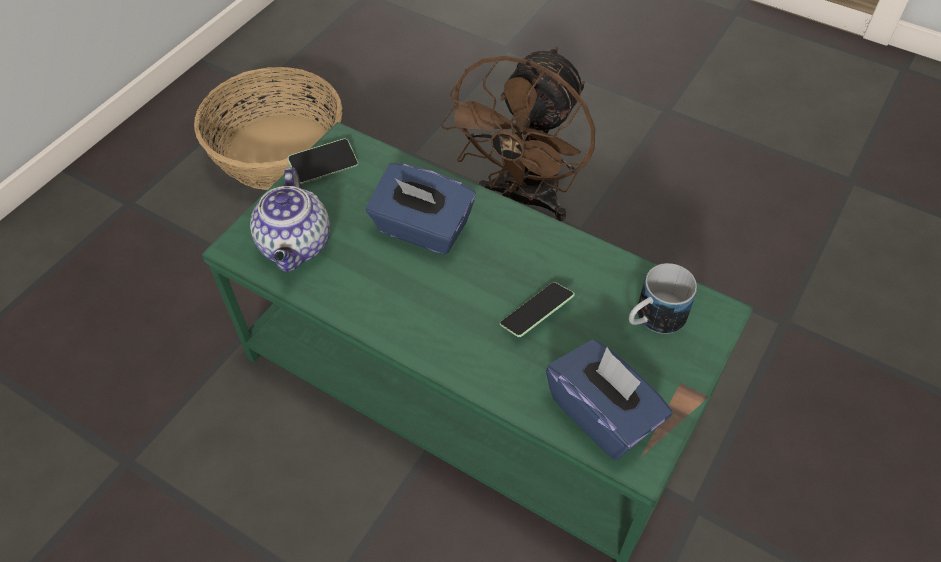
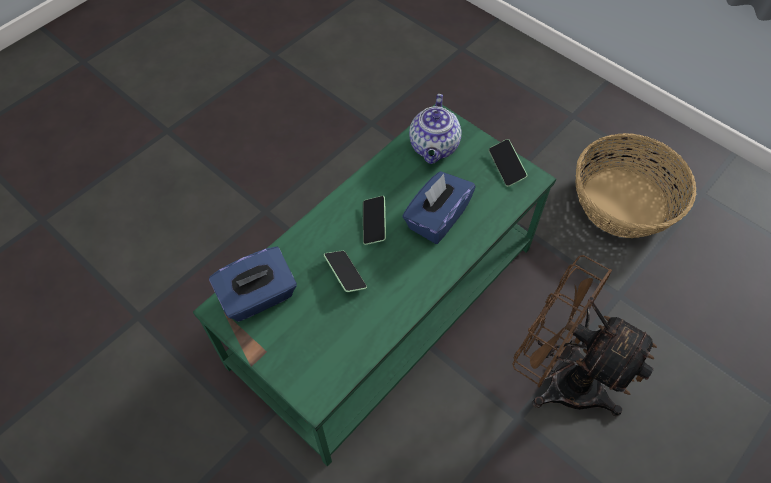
camera: 100 degrees right, 5 degrees up
(296, 246) = (434, 147): teapot -> teapot turned 90 degrees counterclockwise
(445, 296) = (374, 224): none -> phone
(652, 319) = (322, 349): mug -> none

